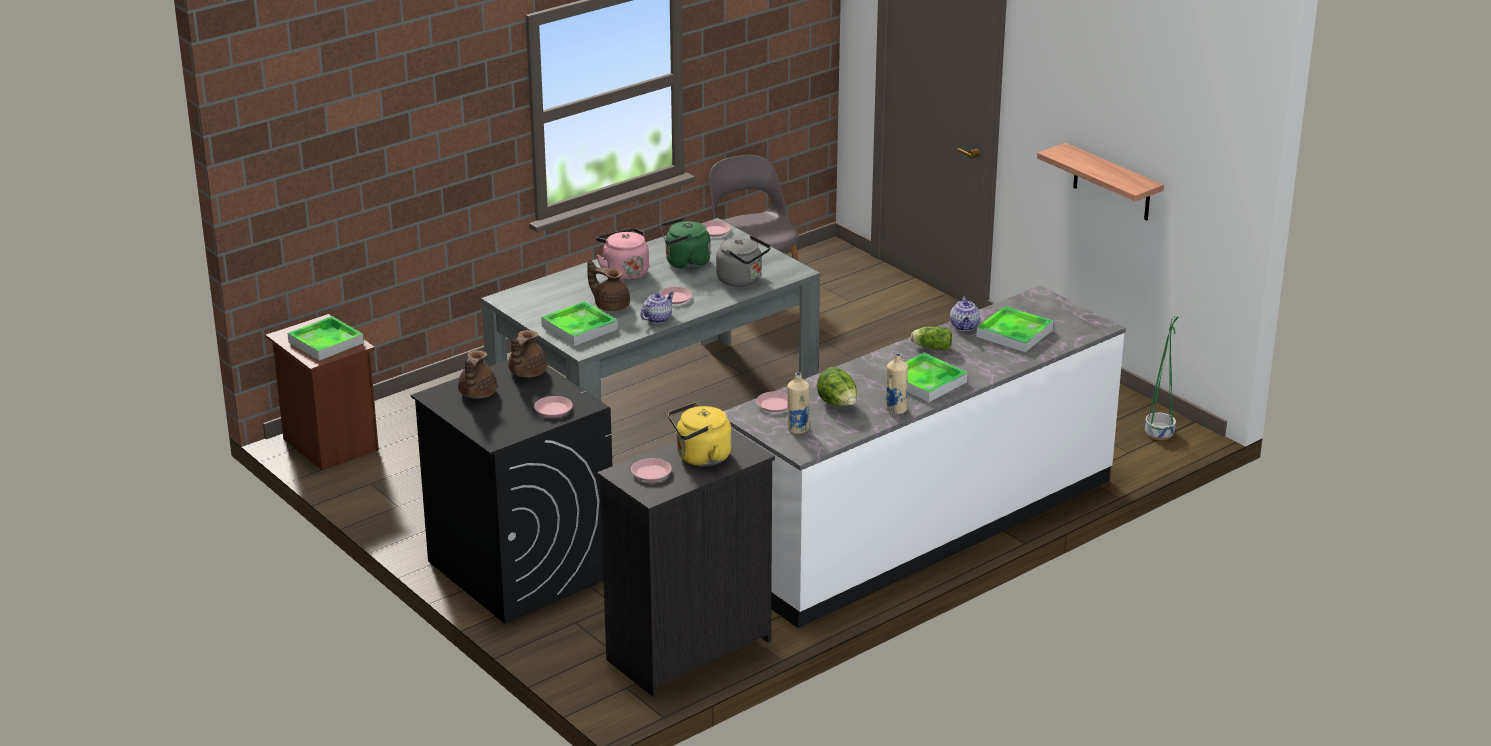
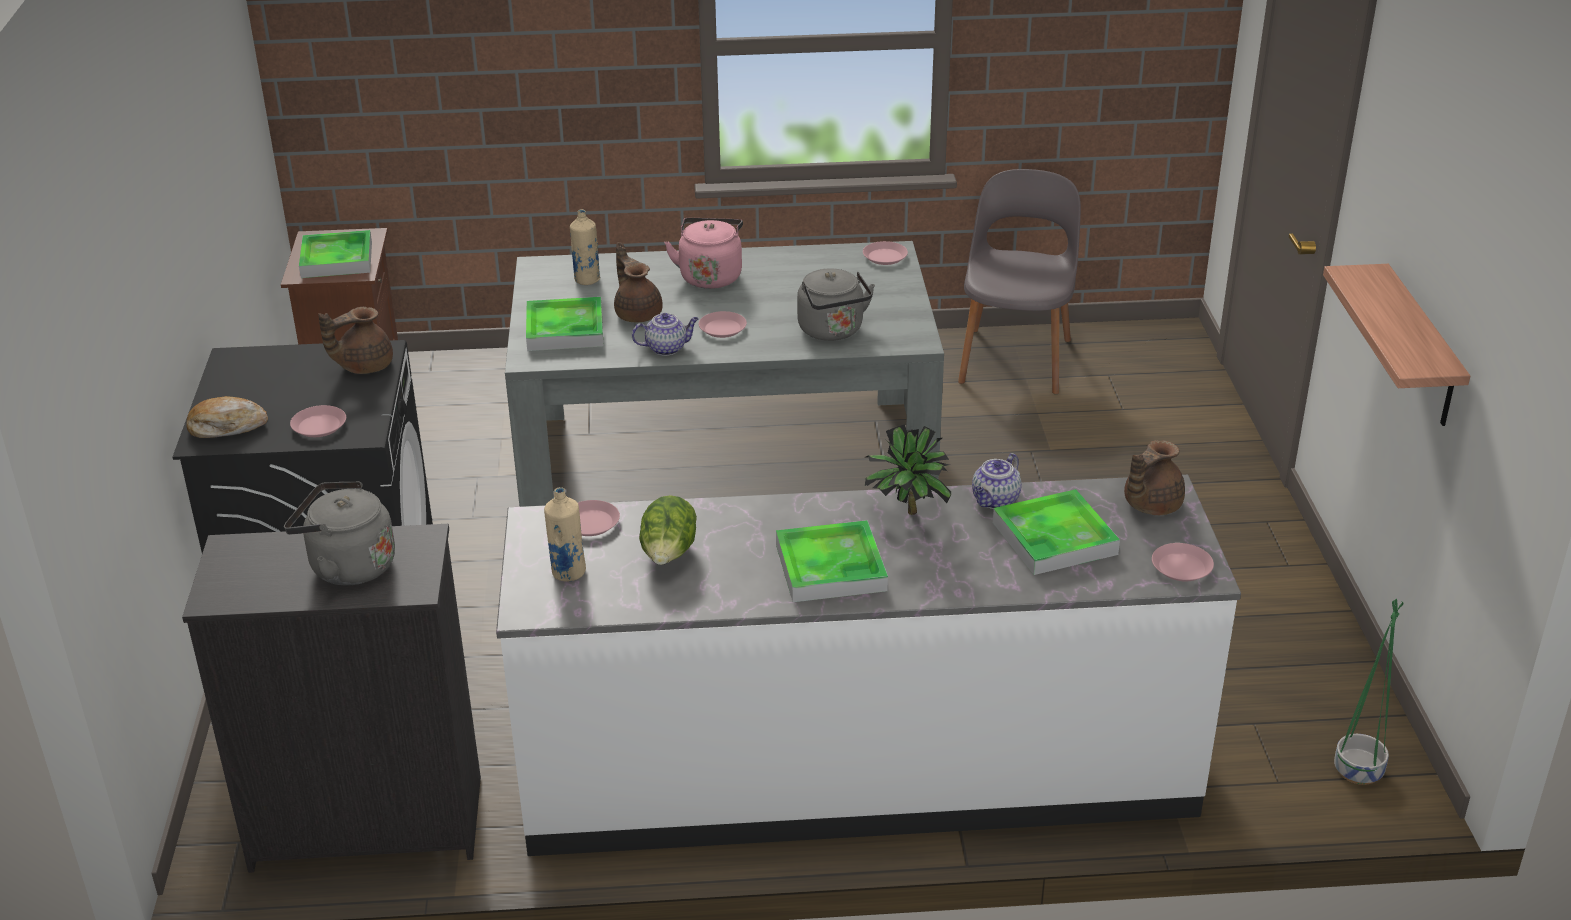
camera: 35 degrees right, 5 degrees up
(476, 394) = (274, 373): brown teapot -> brown teapot (1150, 505)
(497, 428) = (226, 427): none -> bread
(651, 473) = (261, 563): pink plate -> pink plate (1181, 567)
(684, 263) = (795, 287): green kettle -> none
(700, 458) = (347, 566): yellow kettle -> grey kettle
(896, 410) = (733, 596): beige bottle -> beige bottle (587, 280)
(930, 347) = (907, 515): lettuce -> potted plant

